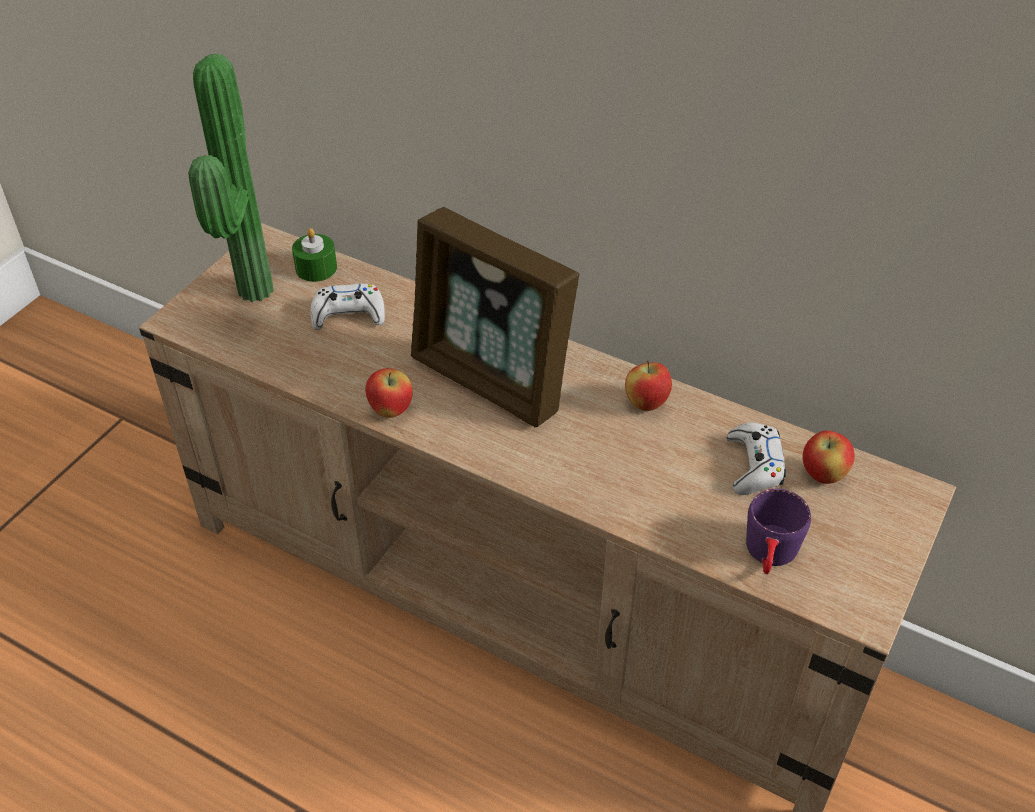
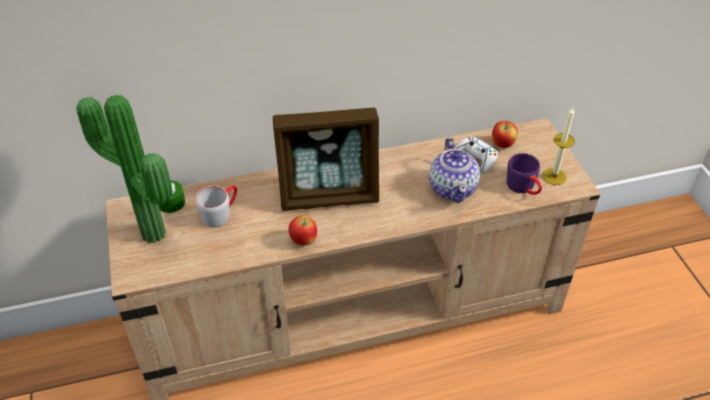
camera: 45 degrees left, 0 degrees up
(348, 314) = (220, 213): white game controller -> grey mug
(646, 404) = (405, 162): apple -> none
(664, 481) = (453, 188): none -> teapot
(843, 575) = (554, 176): none -> candle

